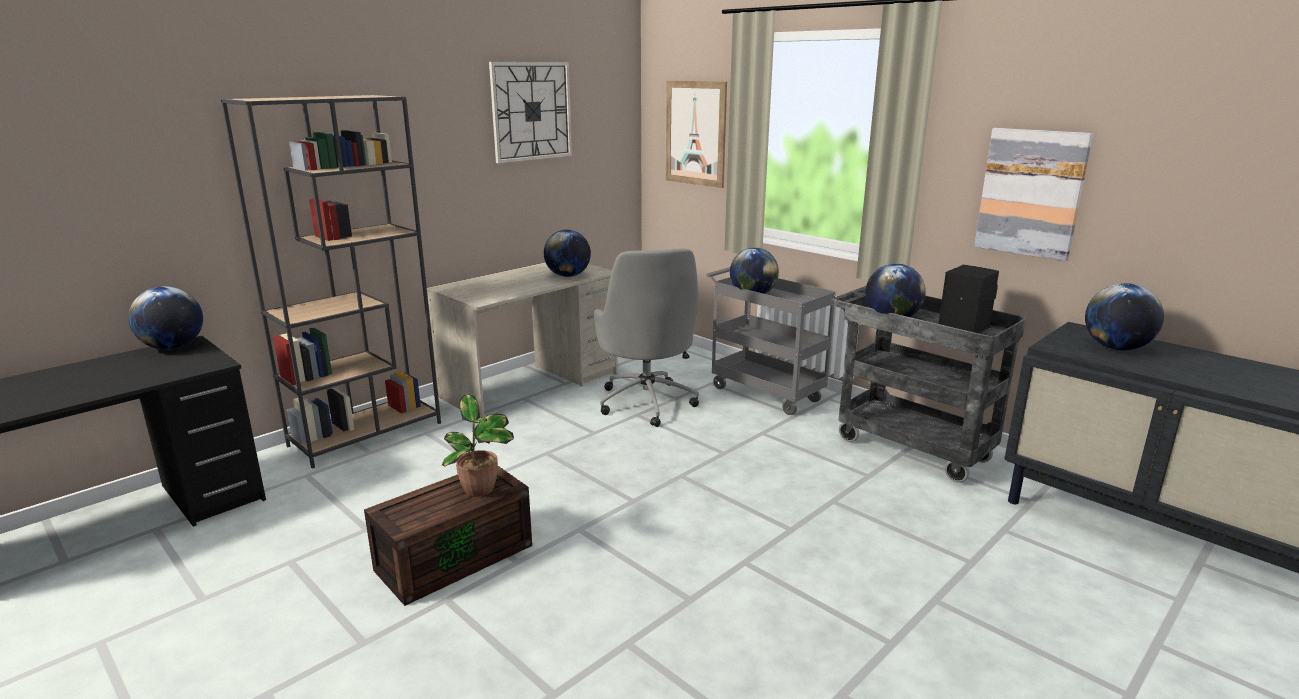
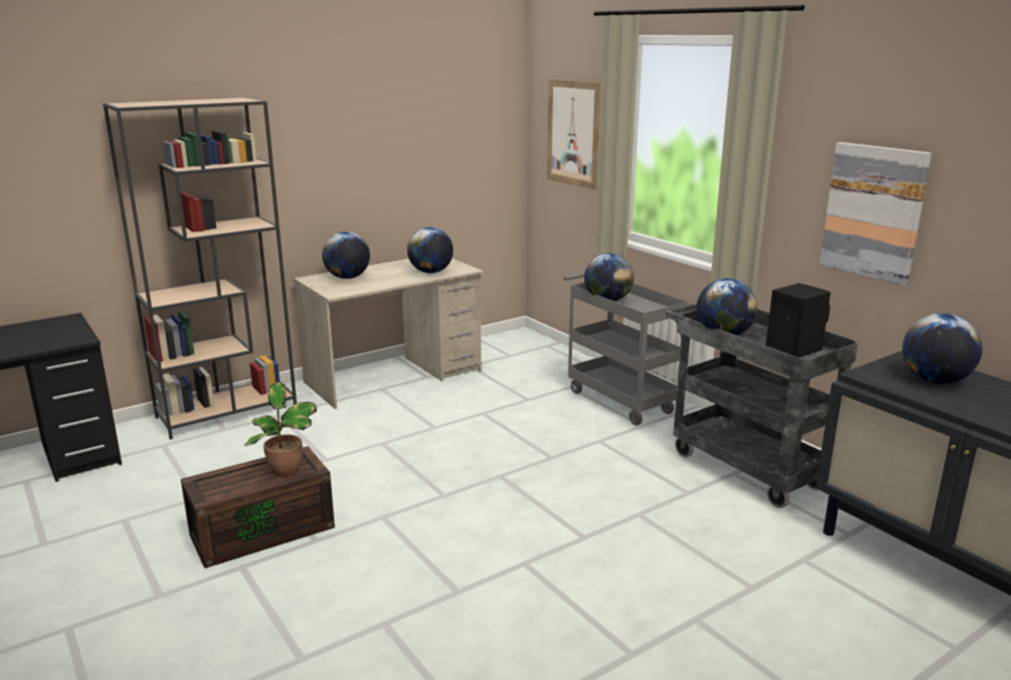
camera: 10 degrees right, 0 degrees up
(173, 347) = (53, 322): globe -> globe (347, 278)
(531, 111) = (407, 110): wall clock -> none
(647, 403) = (497, 402): grey office chair -> none

